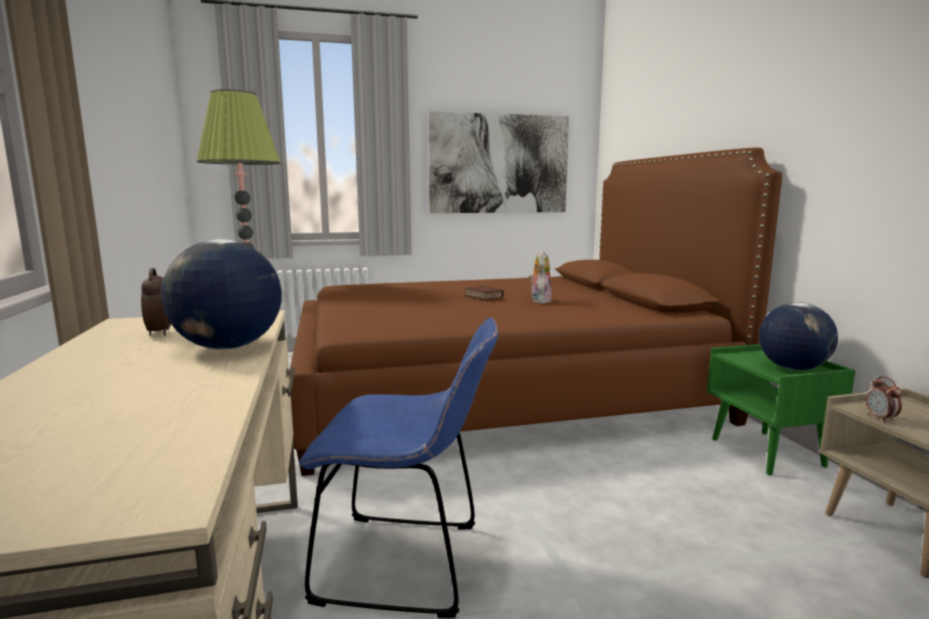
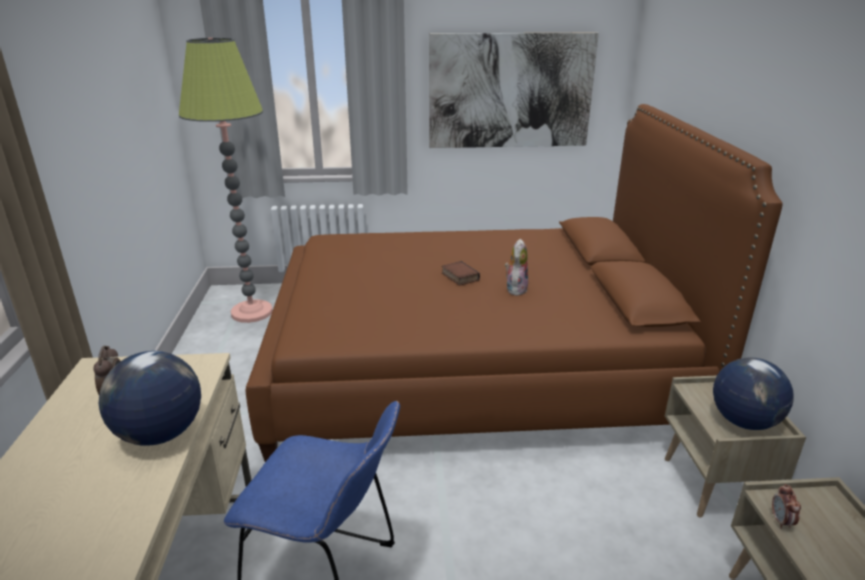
camera: 10 degrees right, 15 degrees up
(768, 452) = (714, 485): green nightstand -> beige nightstand

